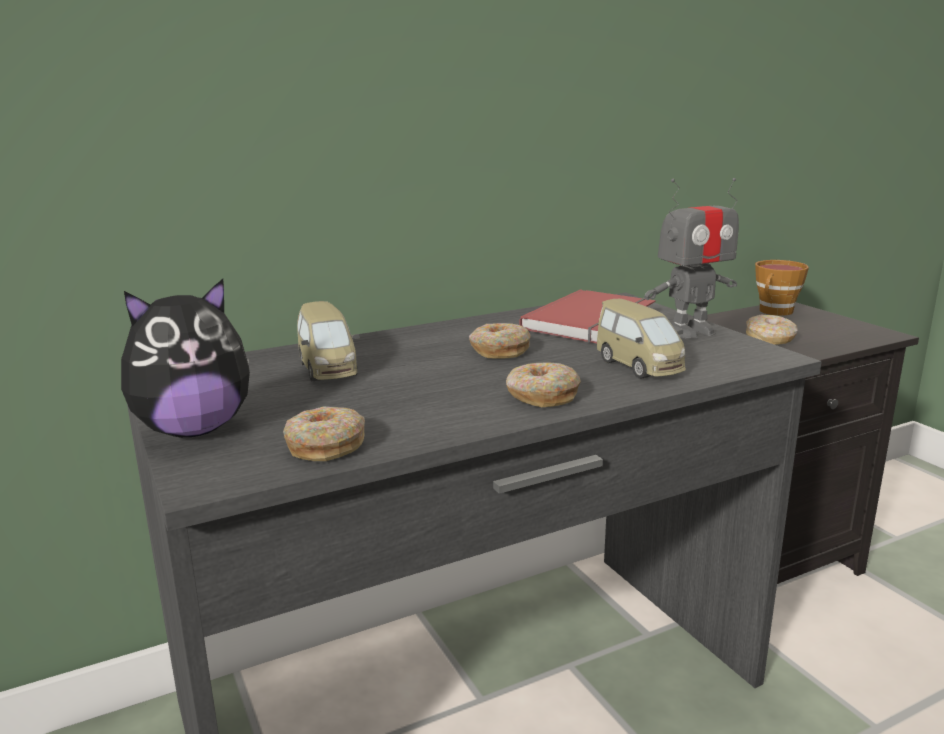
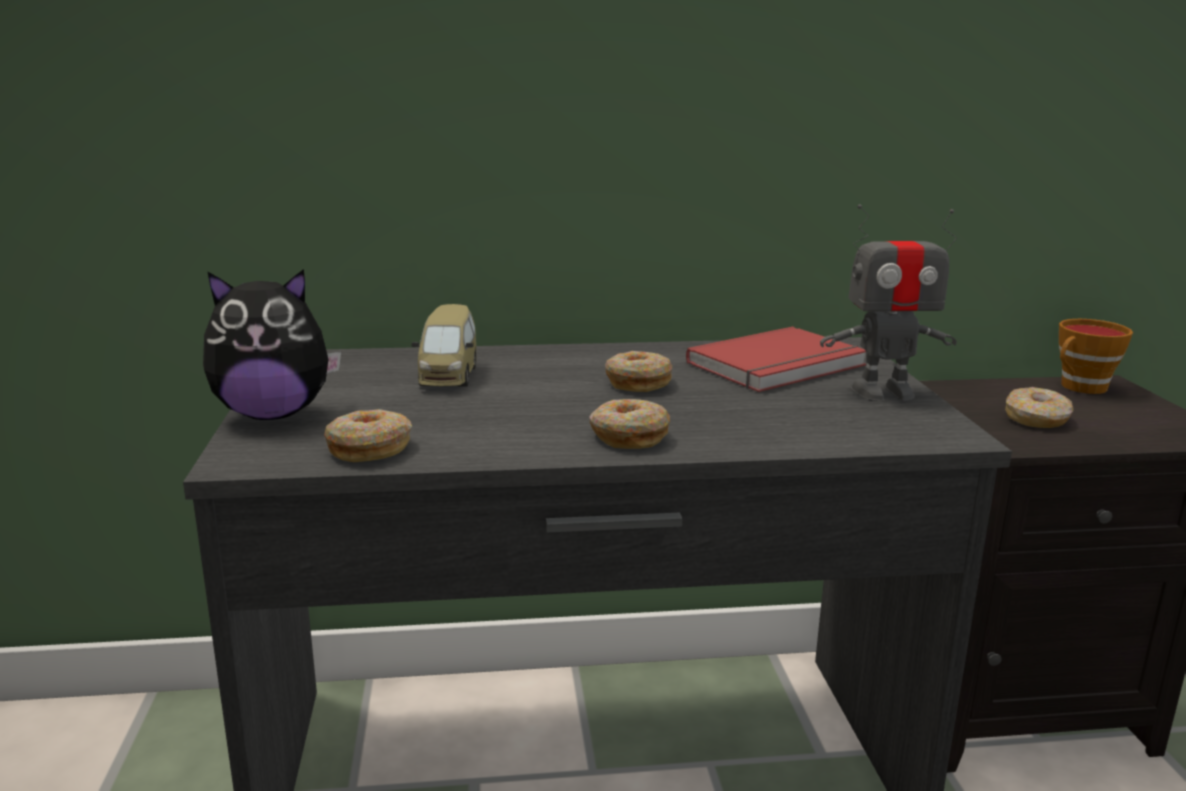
camera: 20 degrees right, 0 degrees up
(639, 366) = (774, 422): toy car -> none

